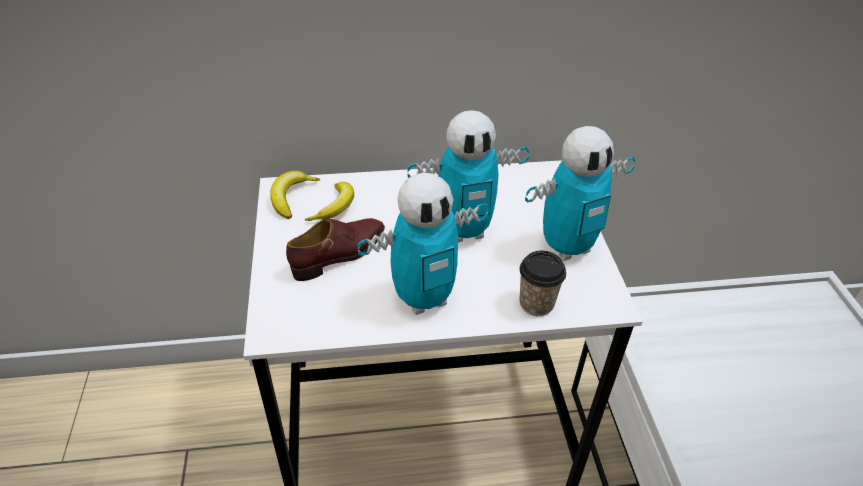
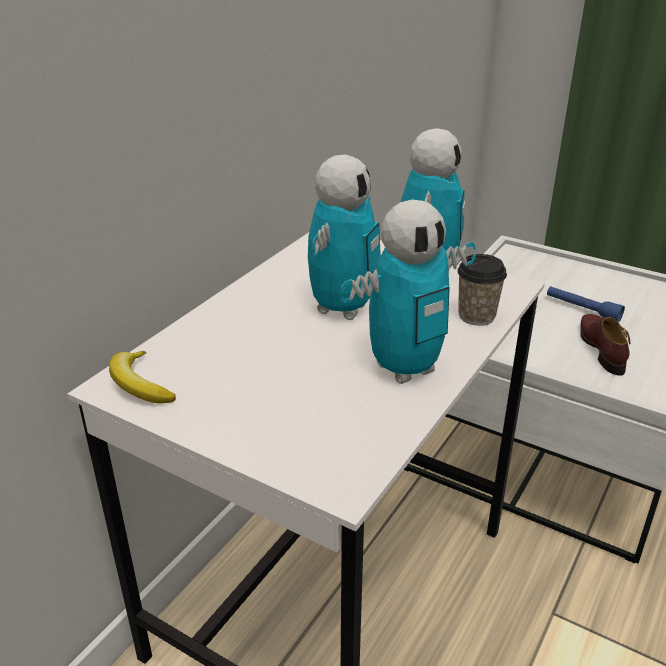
camera: 50 degrees left, 10 degrees down
(335, 207) = (201, 363): banana -> none
(340, 254) = (279, 391): brown shoe -> brown shoe (602, 348)
(423, 299) = (405, 368): toy robot -> toy robot turned 45 degrees clockwise
(792, 387) = (582, 310): none -> blue flashlight

